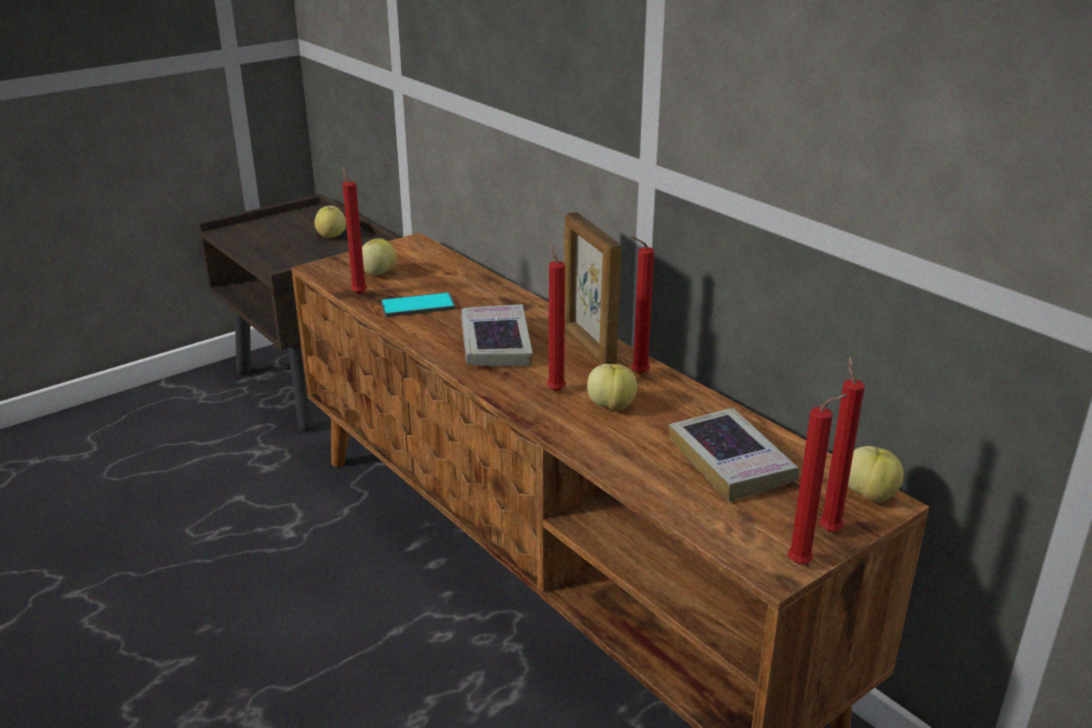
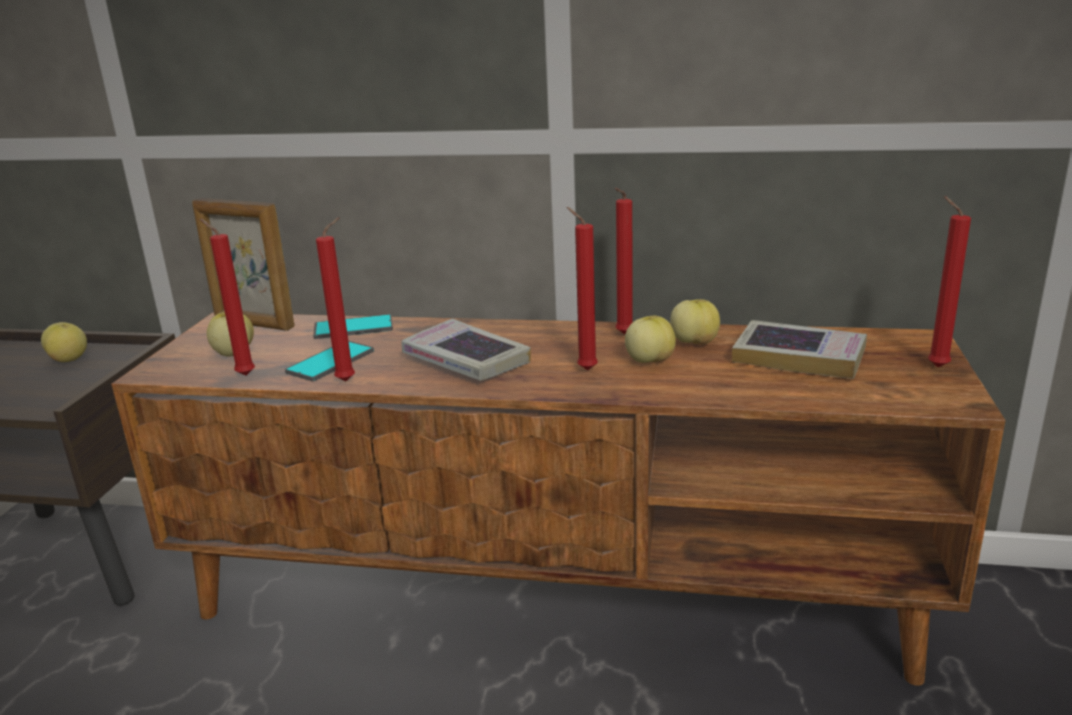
camera: 40 degrees left, 5 degrees down
(474, 284) = (353, 328): none -> phone
(588, 347) = (548, 333): picture frame -> picture frame (253, 324)
(803, 564) = (967, 391): red candle -> red candle (349, 380)
(870, 495) = (910, 338): apple -> apple (694, 342)

